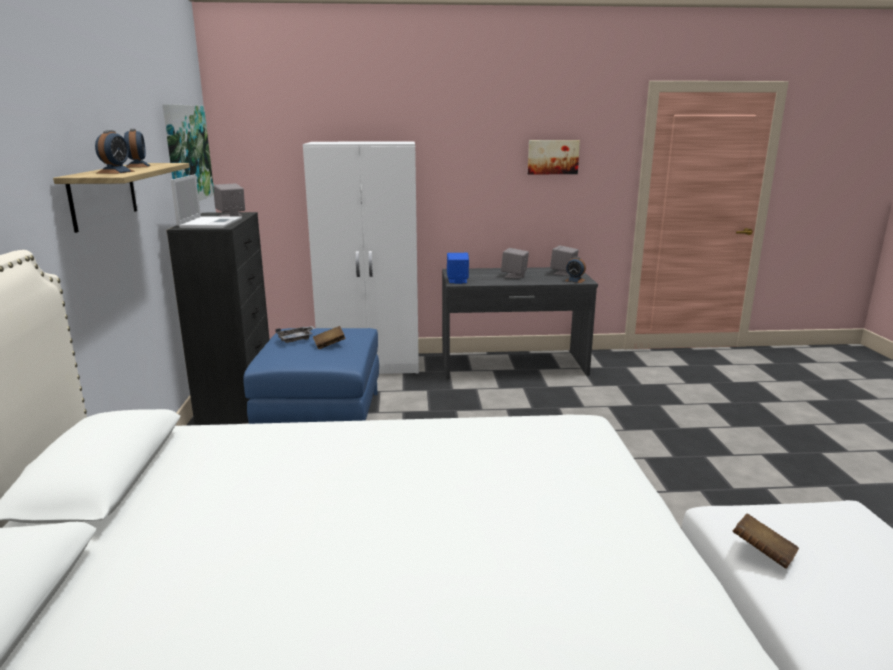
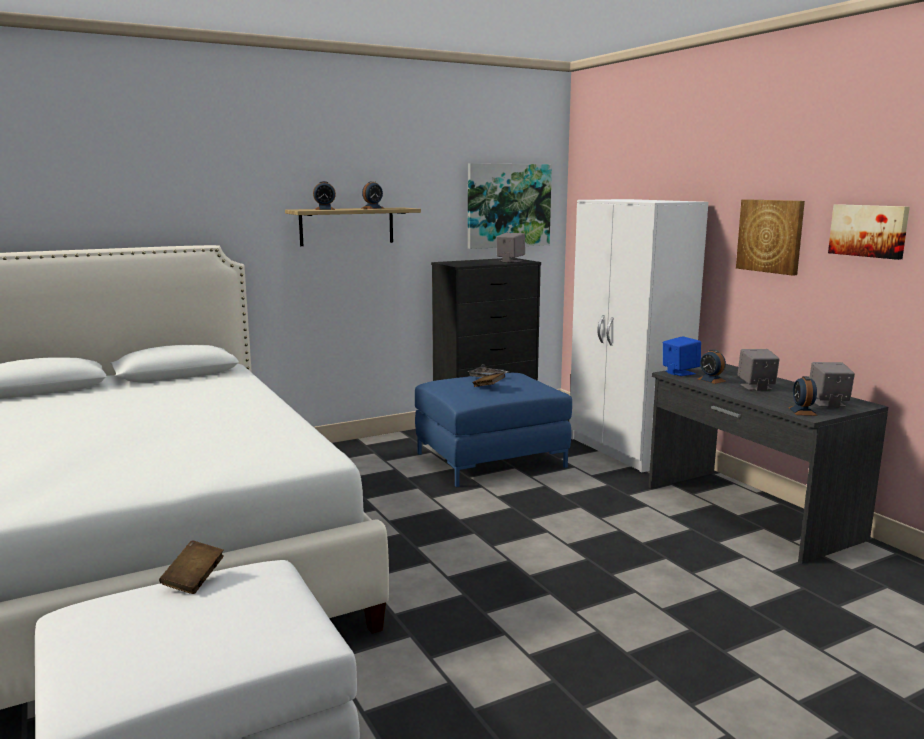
camera: 65 degrees right, 5 degrees down
(210, 223) = (470, 262): laptop -> none
(475, 166) = (770, 236): none -> picture
(486, 279) = (711, 380): none -> alarm clock

